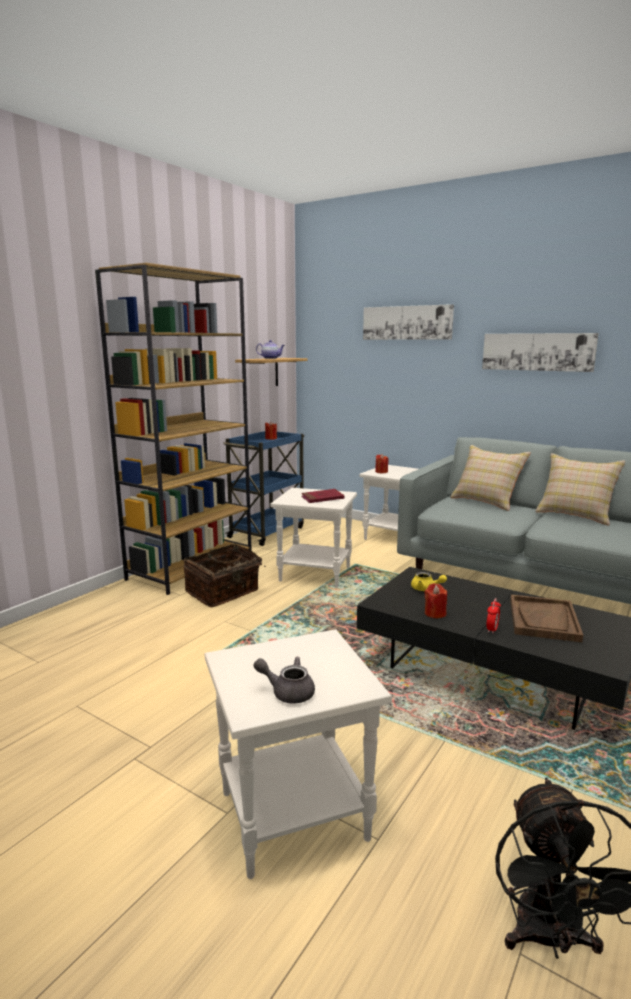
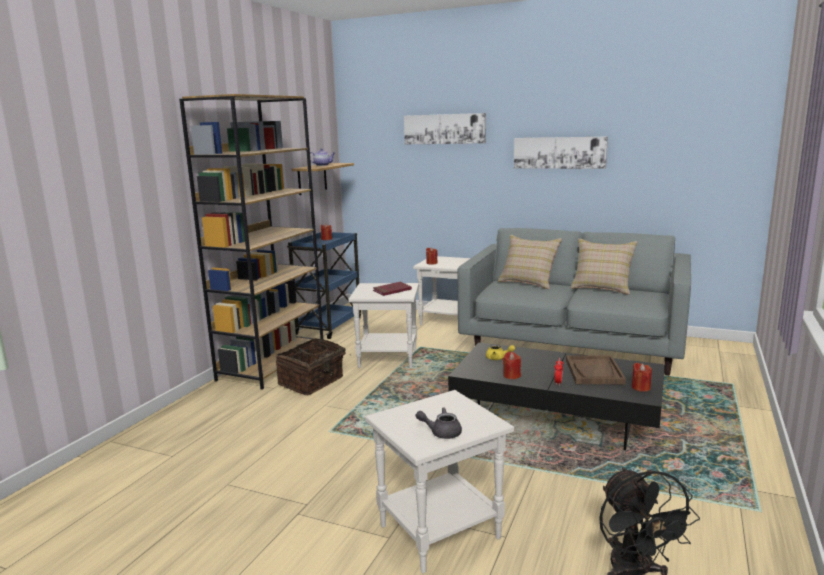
camera: 10 degrees left, 0 degrees up
(603, 650) = (640, 387): none -> red candle

